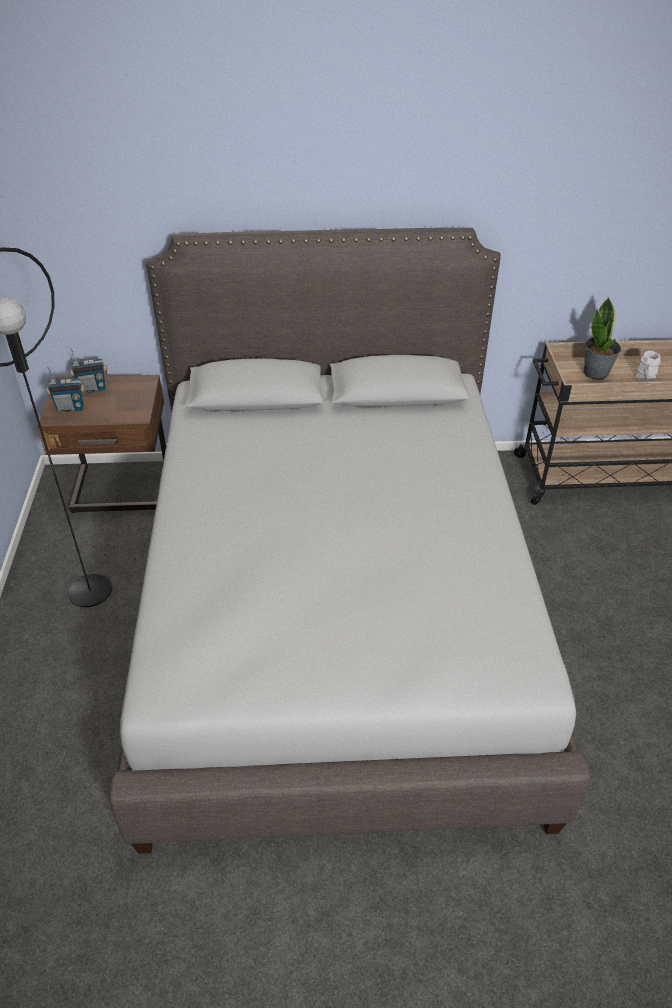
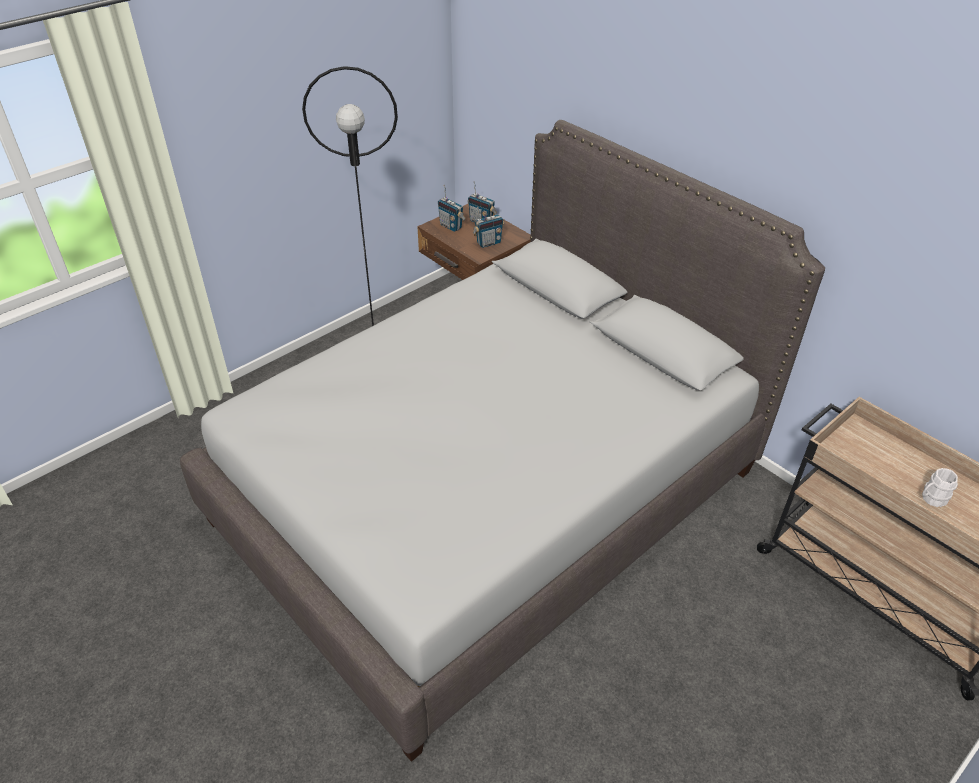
camera: 50 degrees right, 0 degrees up
(128, 401) = (488, 243): none -> radio
(596, 373) = (884, 458): potted plant -> none

